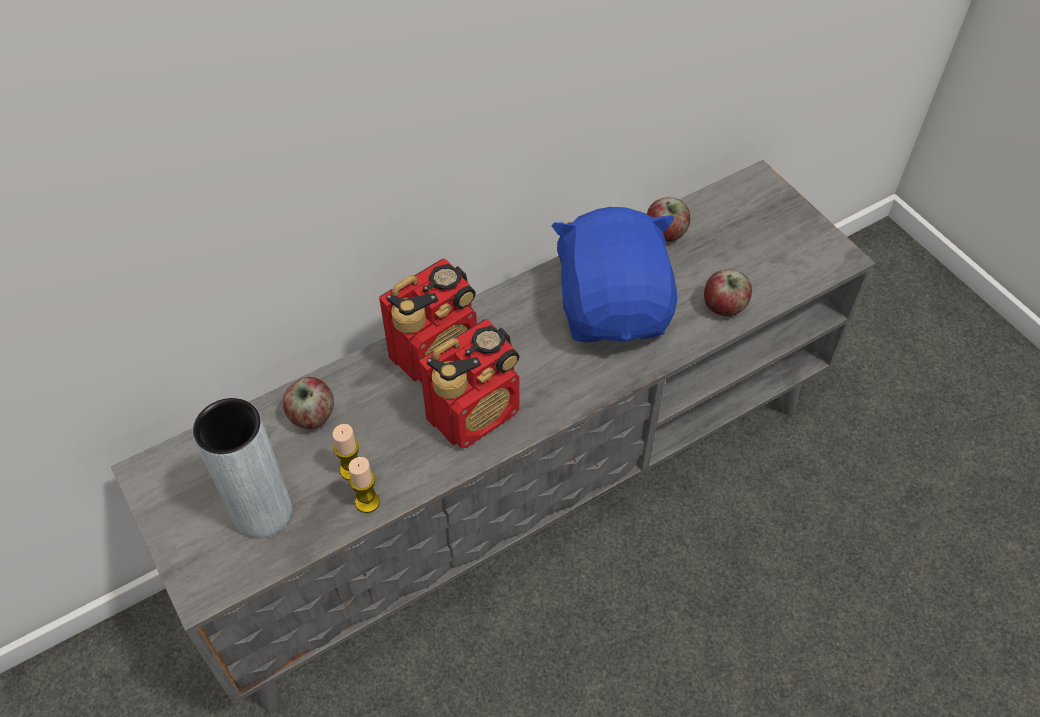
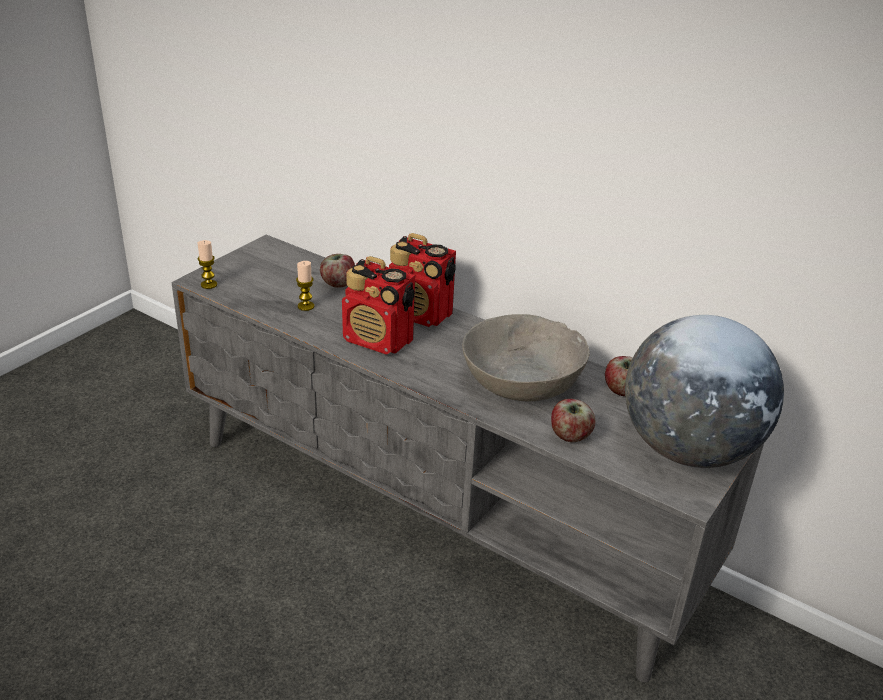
camera: 65 degrees right, 20 degrees down
(262, 512) = (259, 285): grey vase -> none
(367, 502) = (285, 317): candle -> candle (209, 285)
(613, 308) = (521, 380): blue plush toy -> grey bowl
(774, 227) = (688, 449): none -> globe

